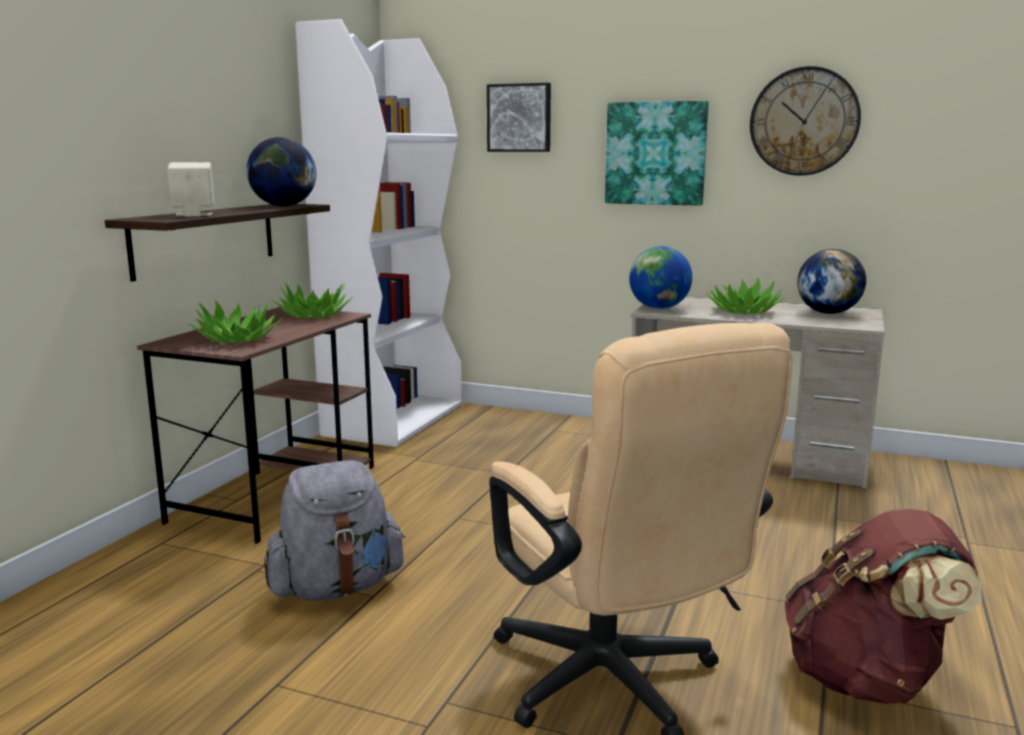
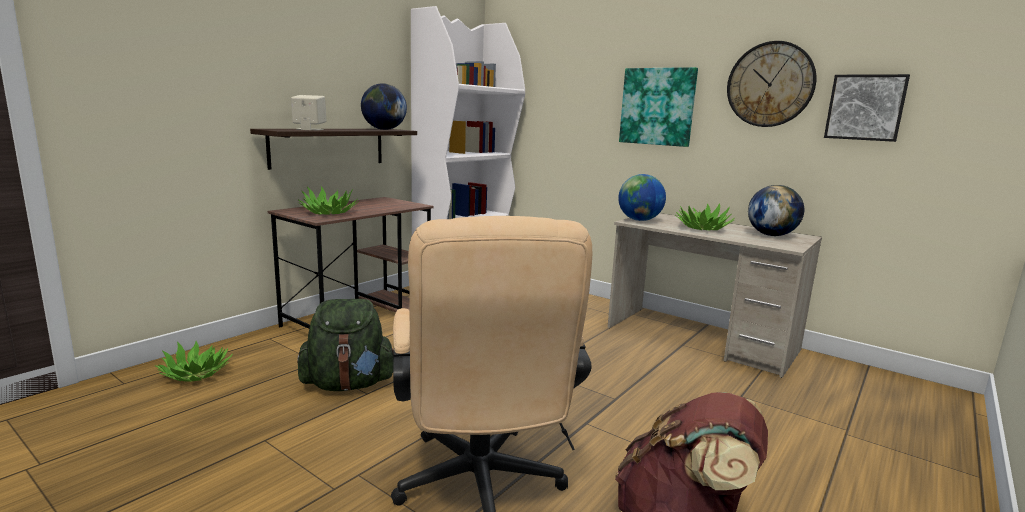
camera: 15 degrees right, 0 degrees up
(314, 315) = (395, 203): potted plant -> potted plant (196, 374)
(337, 588) = (348, 384): grey backpack -> green backpack
(519, 118) = (567, 79): picture -> picture (865, 107)

